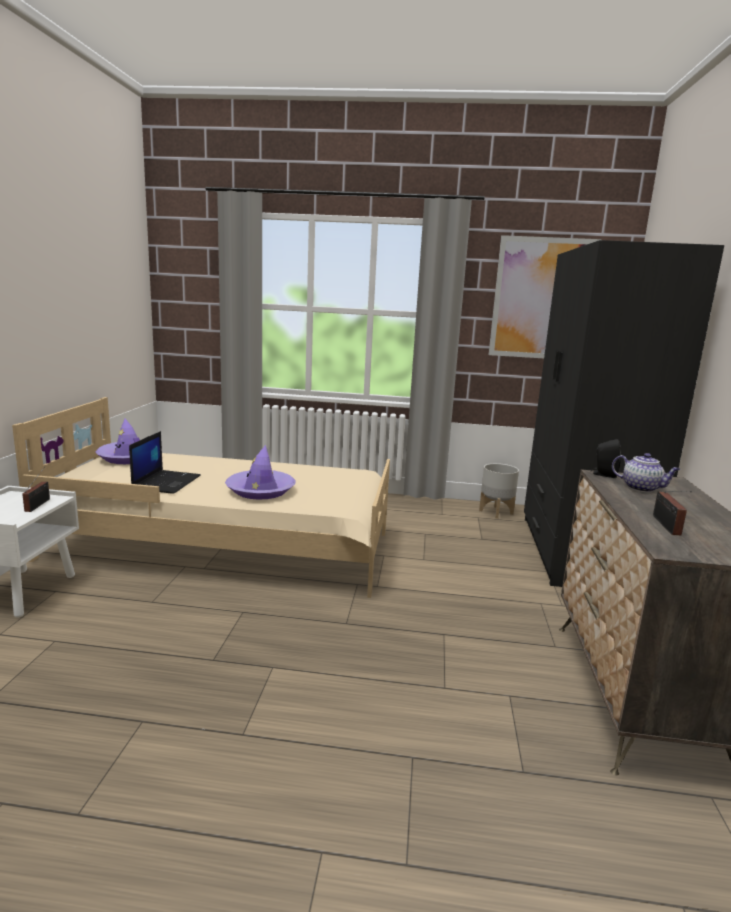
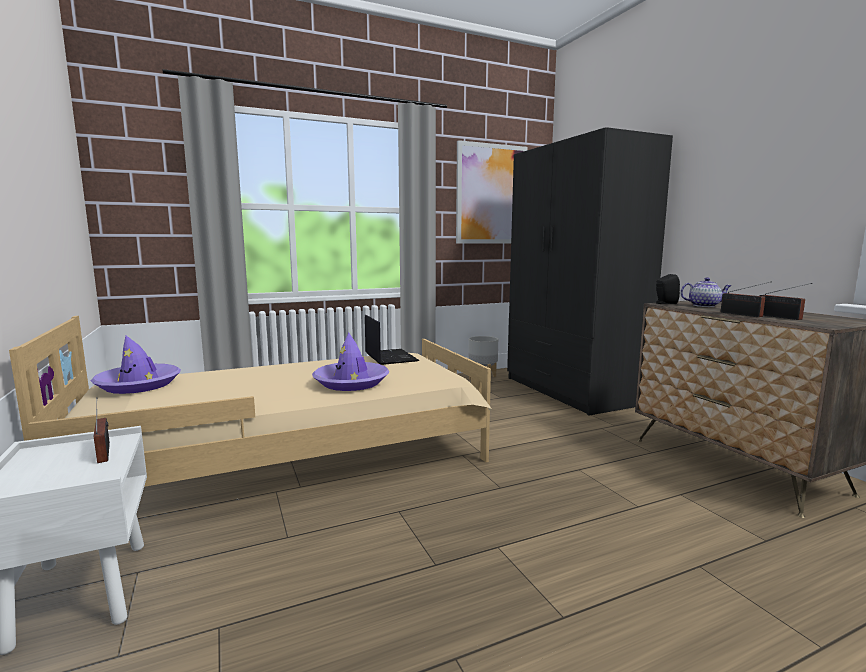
camera: 30 degrees left, 5 degrees down
(166, 482) = (234, 396): laptop -> laptop (390, 357)
(631, 511) = (743, 315): none -> radio

